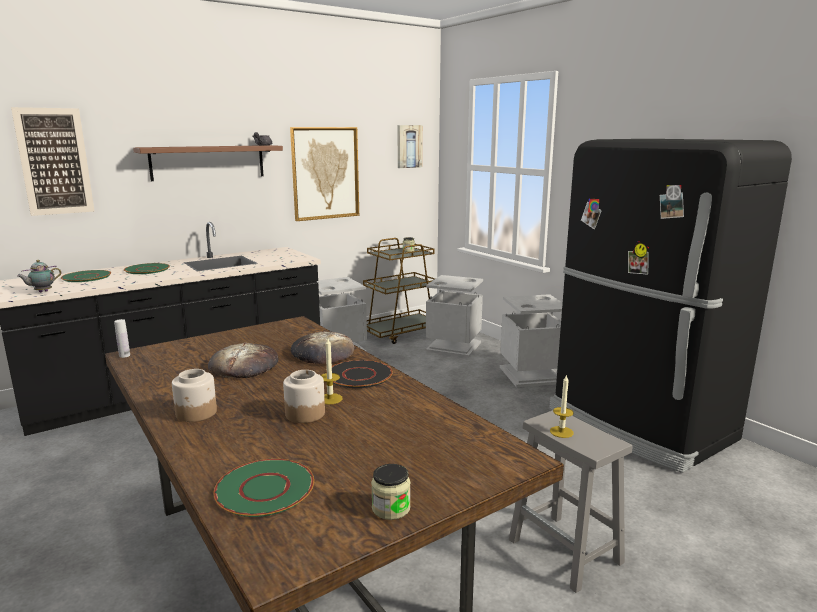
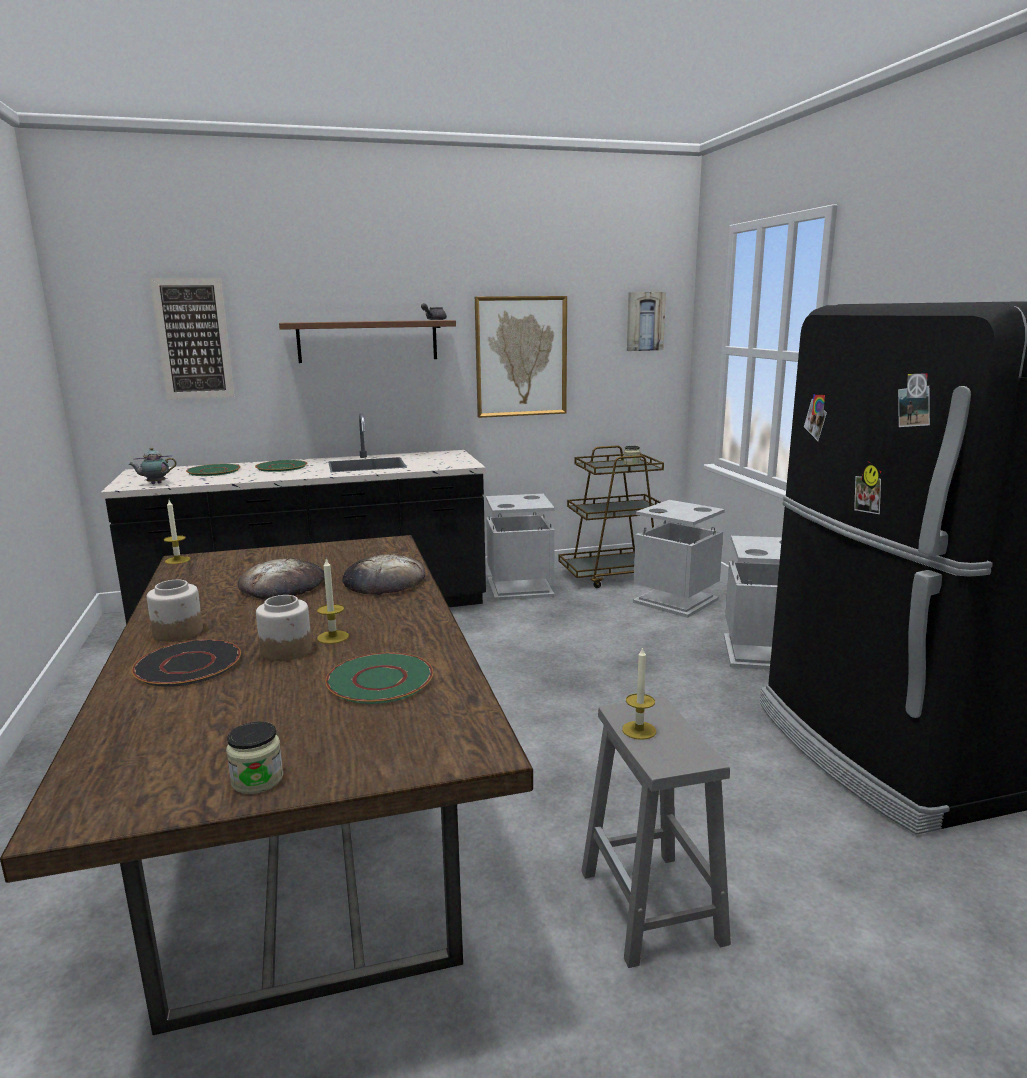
camera: 20 degrees right, 0 degrees up
(124, 355) = (177, 560): white bottle -> candle
(264, 489) = (152, 729): green plate -> green plate (379, 680)
(359, 375) = (396, 613): black plate -> black plate (188, 664)

